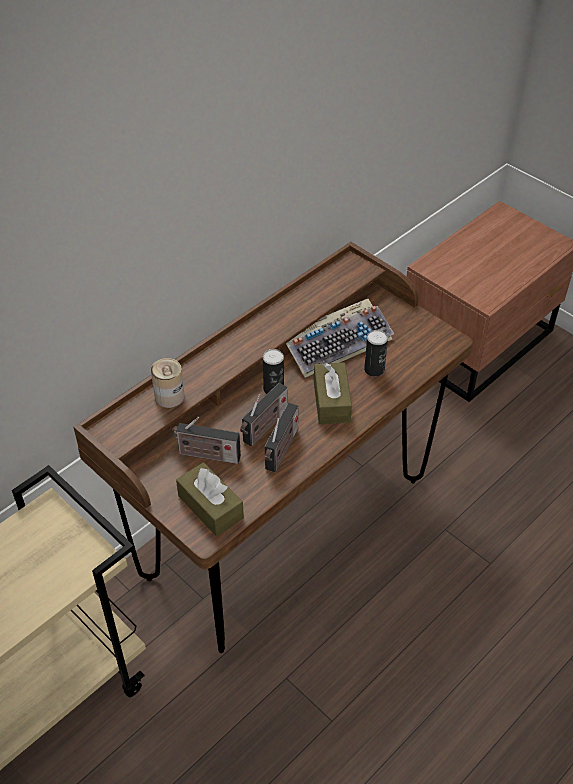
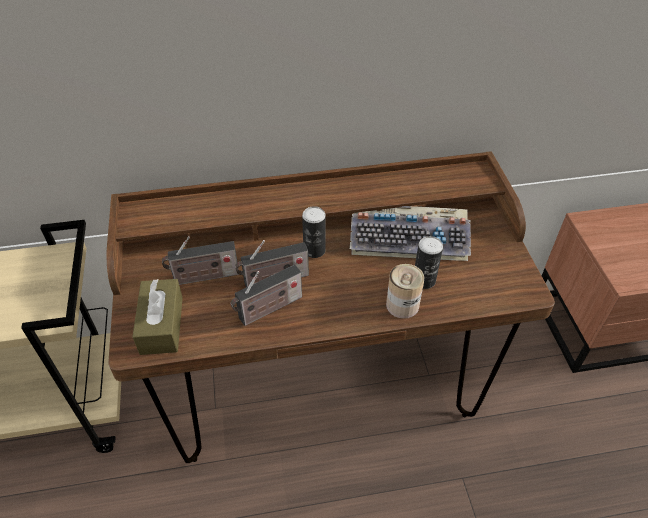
camera: 35 degrees right, 0 degrees up
(169, 396) = (207, 208): can -> can (402, 305)
(206, 455) = (203, 277): radio -> radio turned 60 degrees counterclockwise
(331, 401) = (356, 289): brown tissue box -> none

